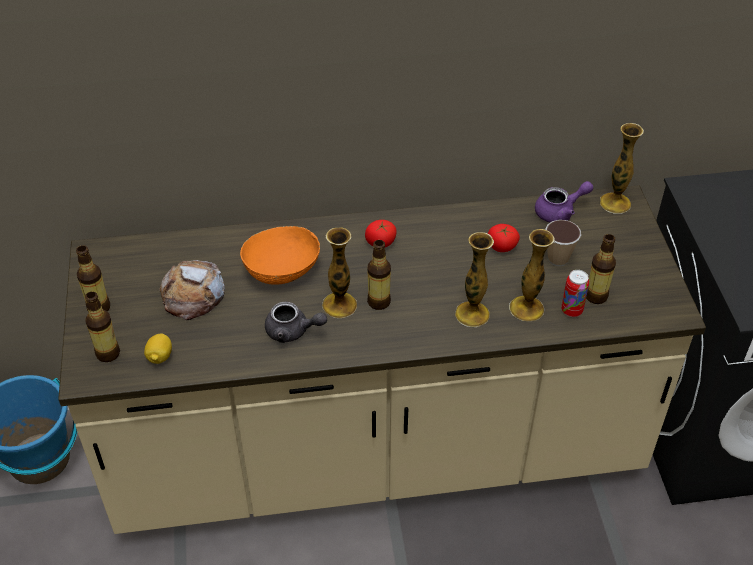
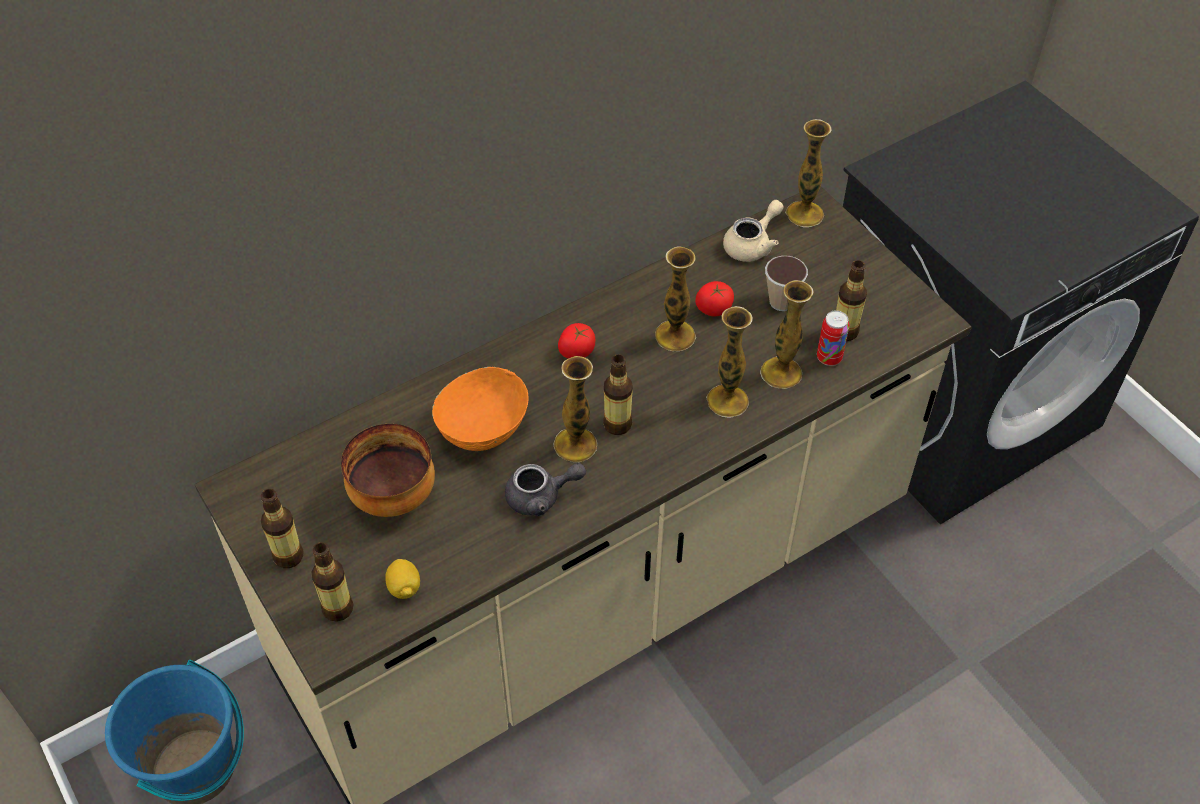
camera: 25 degrees left, 5 degrees up
(193, 294) = (395, 496): bread -> bowl
(460, 255) = (675, 335): none -> vase
(560, 212) = (752, 244): purple teapot -> beige teapot

